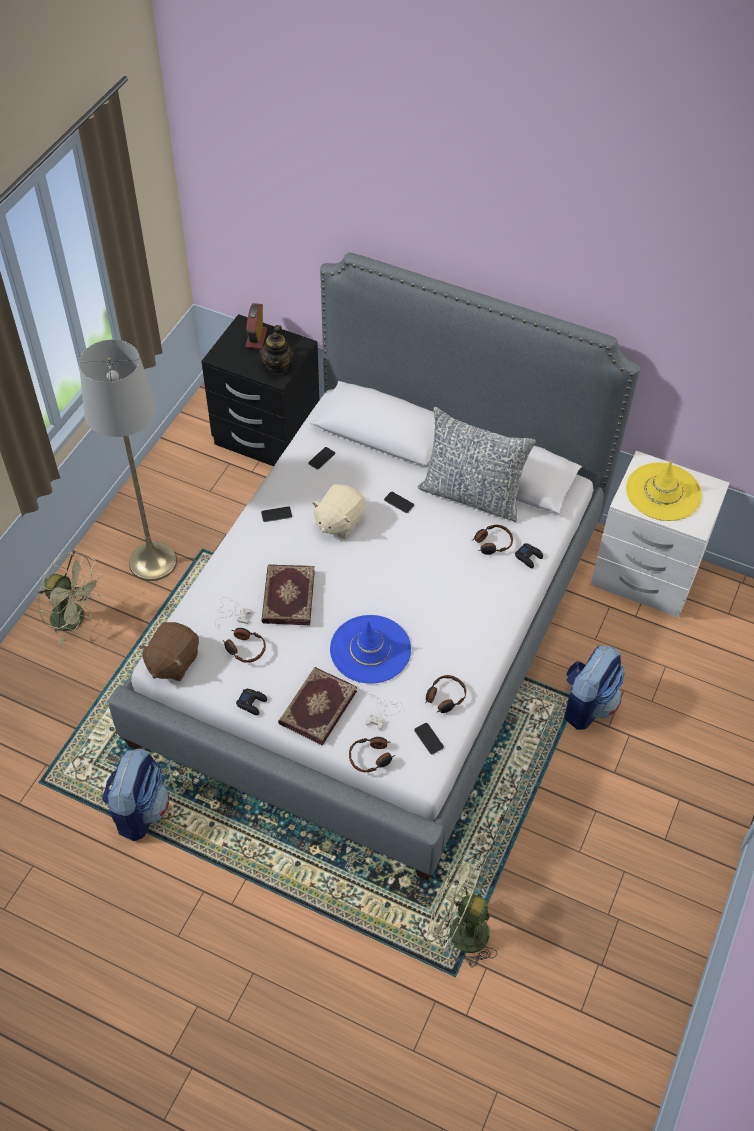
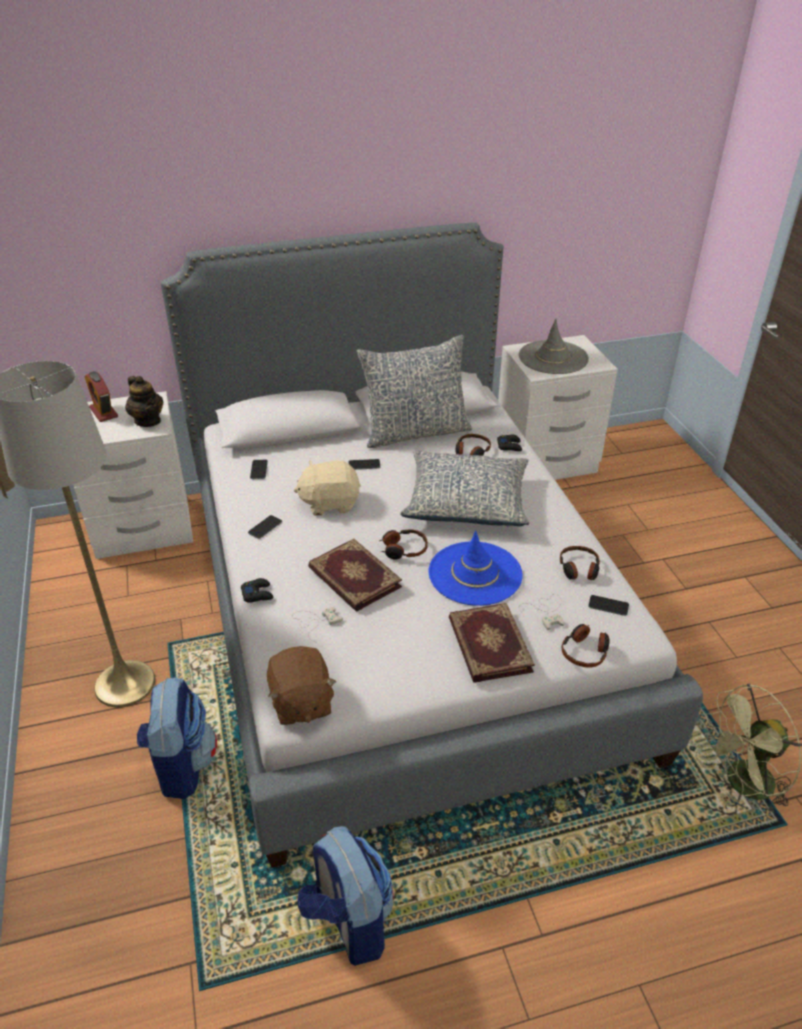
camera: 40 degrees left, 15 degrees down
(75, 619) = (83, 789): green fan -> none
(244, 648) = (364, 642): headphones -> headphones (403, 549)
(252, 703) = (426, 683): black game controller -> black game controller (257, 594)
(266, 437) = (143, 529): black nightstand -> white nightstand
(339, 522) = (330, 502): beige plush toy -> beige plush toy turned 90 degrees clockwise
(433, 587) = (467, 502): none -> pillow
(587, 704) = (612, 558): backpack -> backpack (181, 765)
(663, 492) = (553, 358): yellow hat -> grey hat

